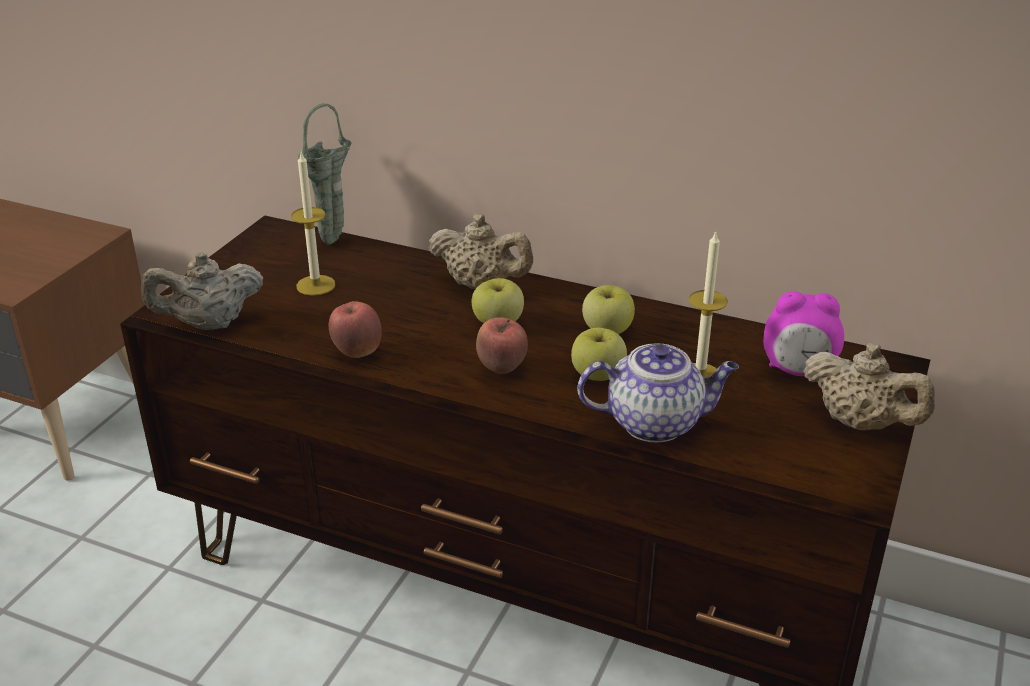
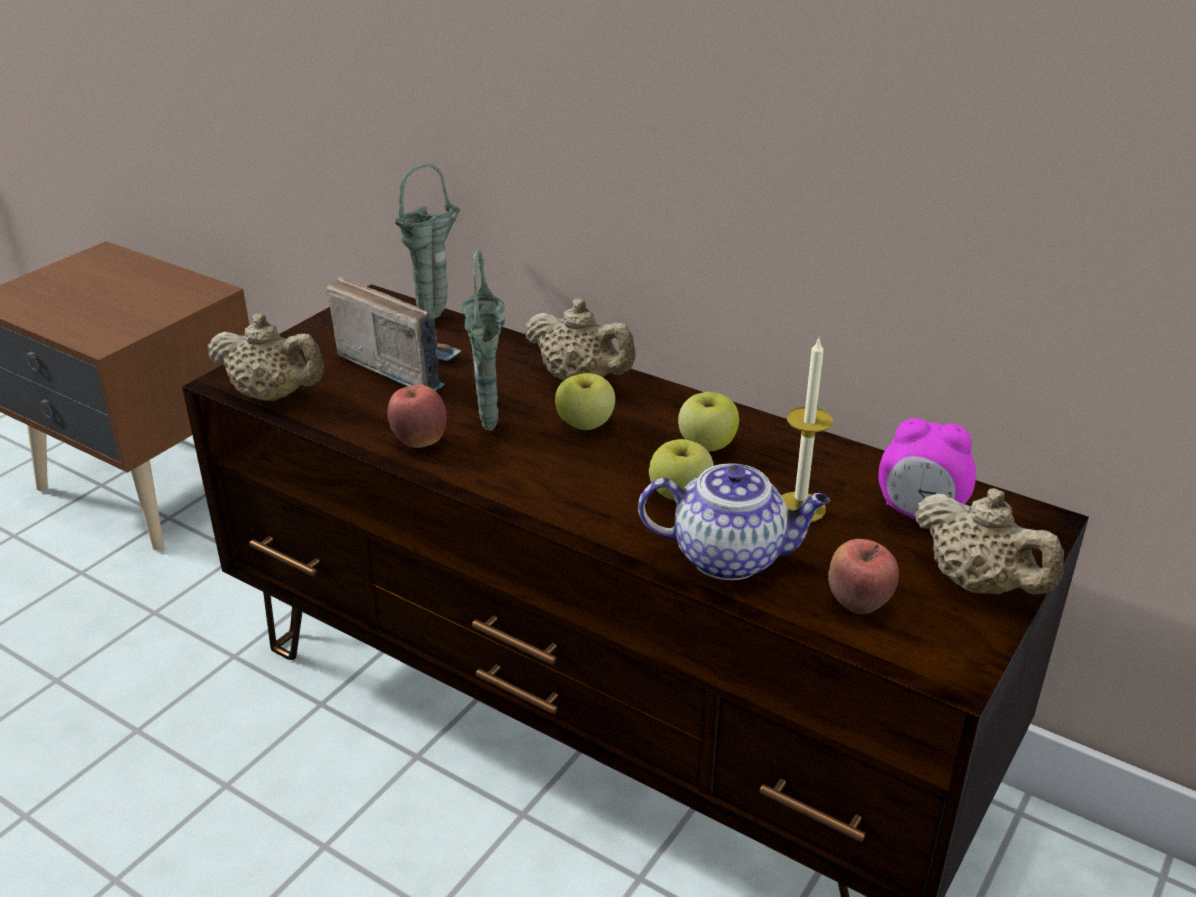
camera: 10 degrees right, 0 degrees up
(209, 324) = (273, 396): beige teapot -> beige teapot turned 150 degrees counterclockwise
(315, 285) = (399, 364): candle -> radio
(415, 335) = (489, 429): none -> green vase
(501, 368) = (572, 476): apple -> apple (857, 605)

